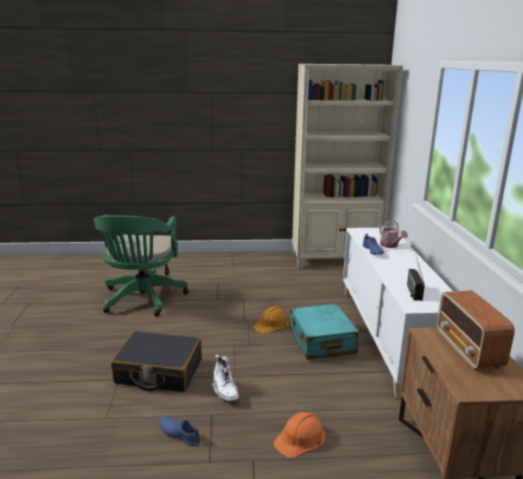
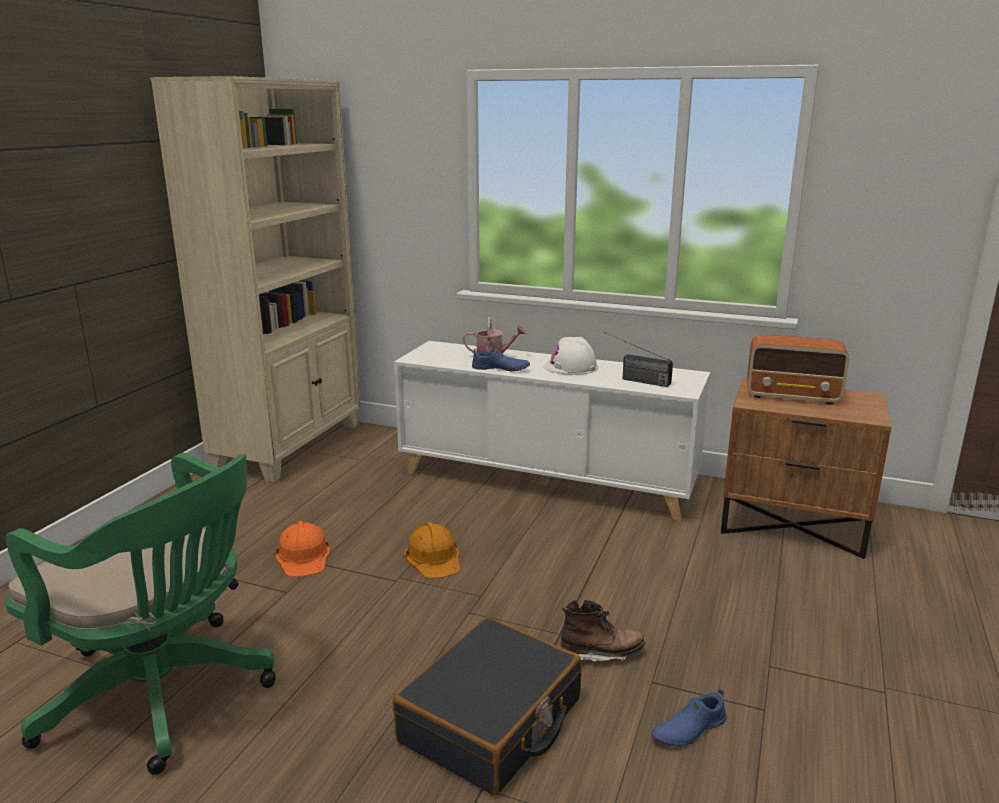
camera: 65 degrees left, 0 degrees up
(225, 392) = (601, 654): white boot -> brown boot
(300, 438) = (734, 613): orange hard hat -> orange hard hat (303, 556)
(322, 341) = (521, 530): turquoise suitcase -> none
(405, 267) = (571, 367): none -> white hard hat

